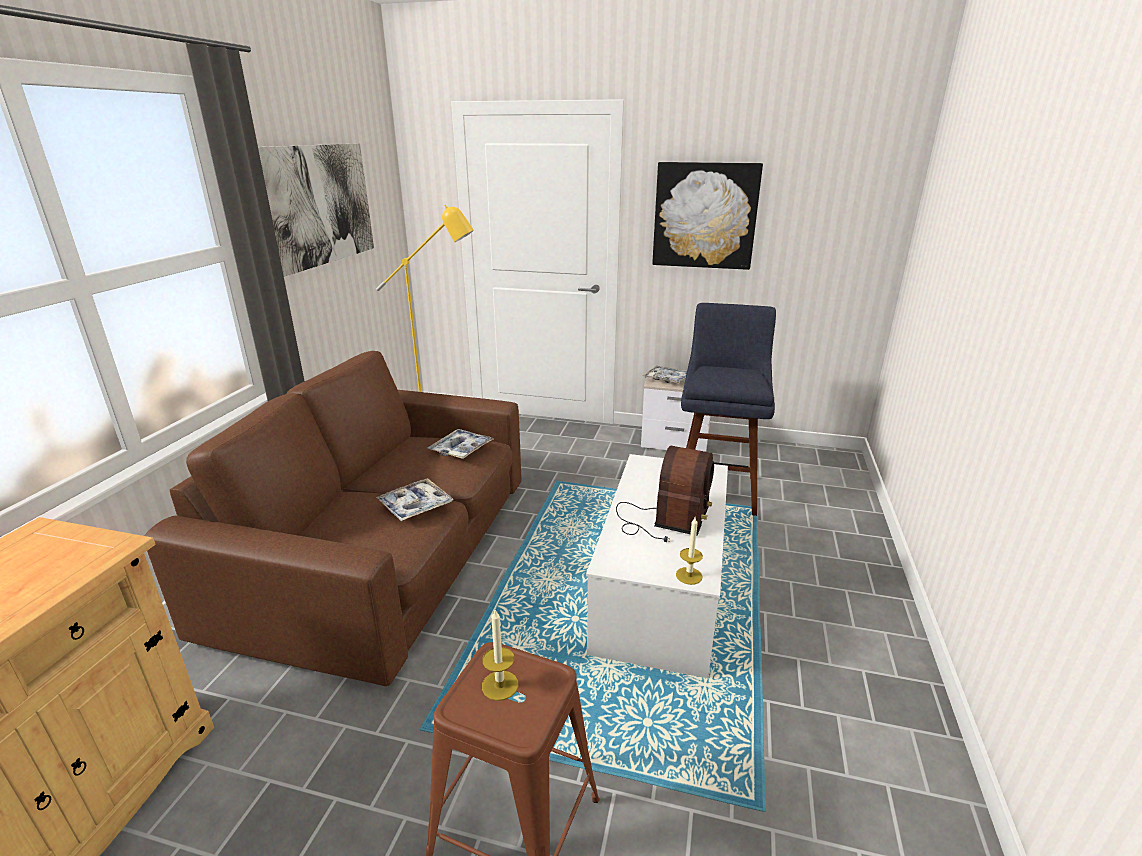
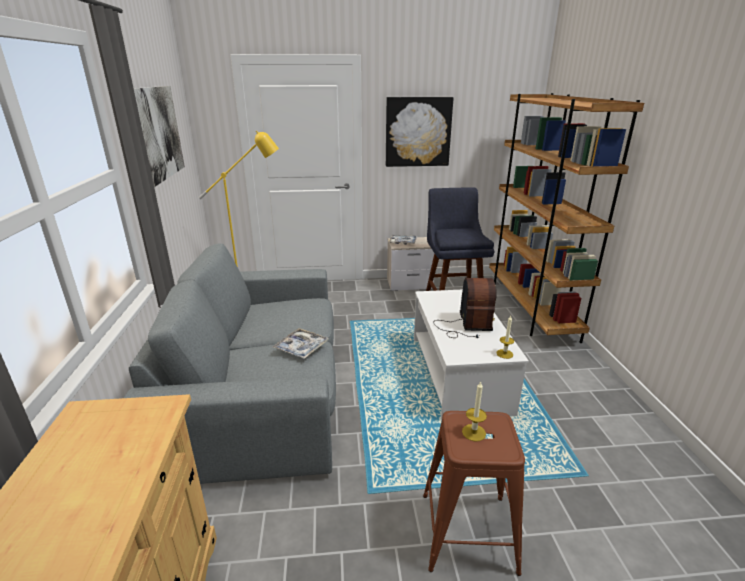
camera: 20 degrees left, 0 degrees up
(385, 552) = (261, 390): brown sofa -> grey sofa
(461, 449) = (302, 306): tray -> none
(844, 513) = (529, 309): none -> brown bookcase

